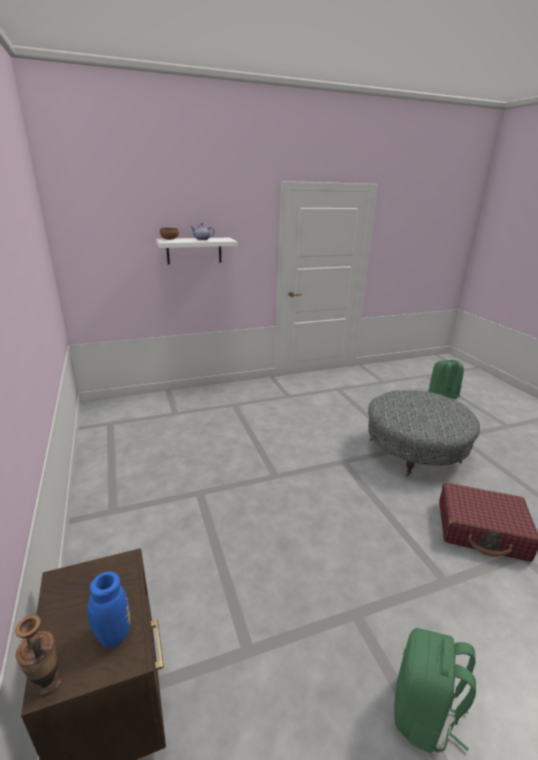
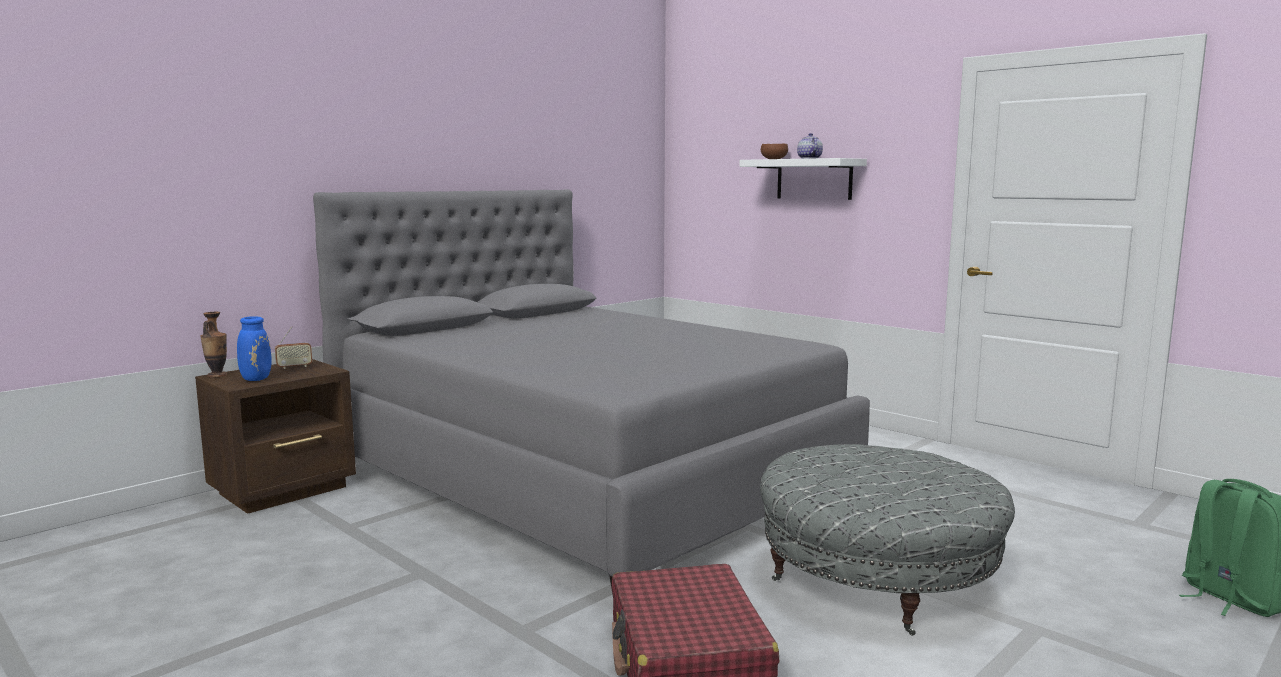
camera: 65 degrees right, 15 degrees down
(77, 592) = (294, 367): none -> radio
(236, 490) = (586, 476): none -> grey bed
(423, 713) = (296, 626): green backpack -> none

